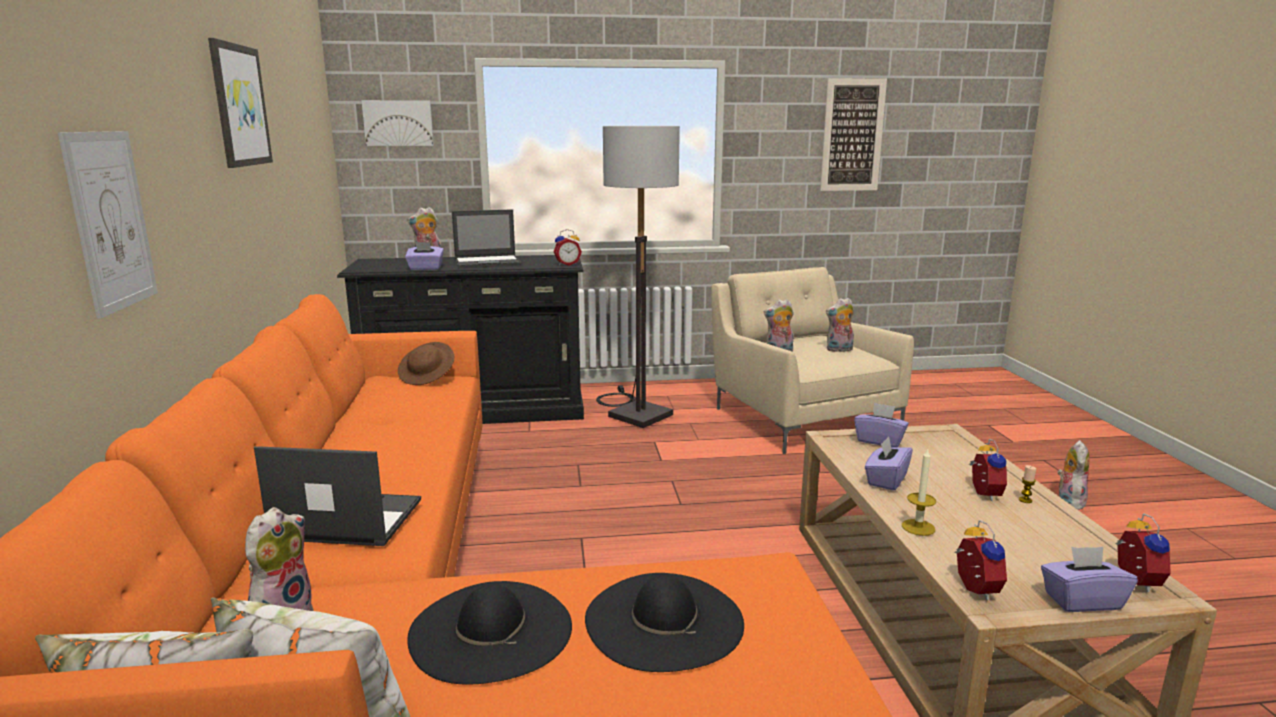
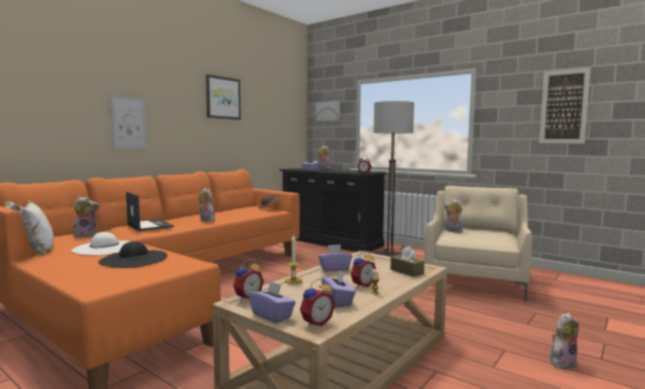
camera: 45 degrees right, 10 degrees down
(488, 262) = (338, 170): laptop -> none
(490, 630) = (104, 248): black hat -> white hat
(839, 350) = (492, 237): plush toy -> plush toy (206, 220)
(879, 441) = (380, 260): purple tissue box -> purple tissue box (337, 301)
(953, 448) = (406, 271): none -> brown tissue box

